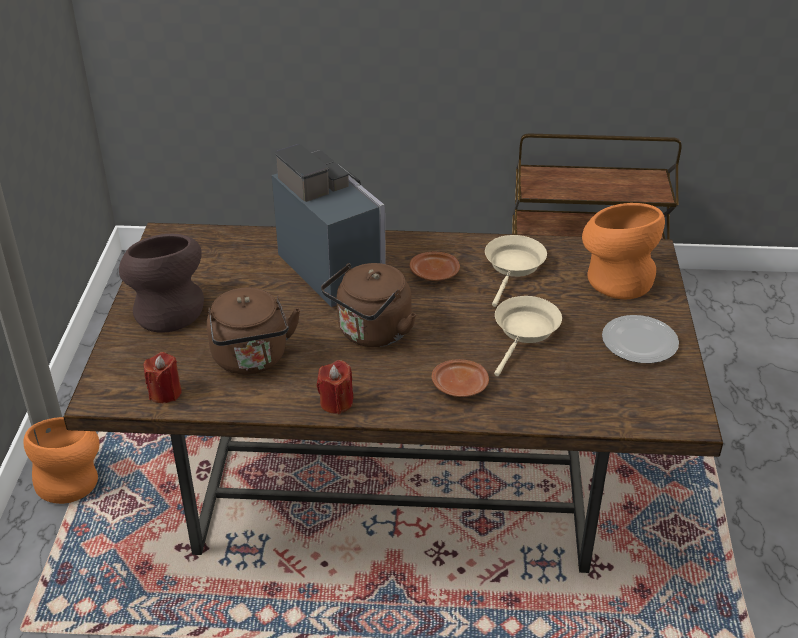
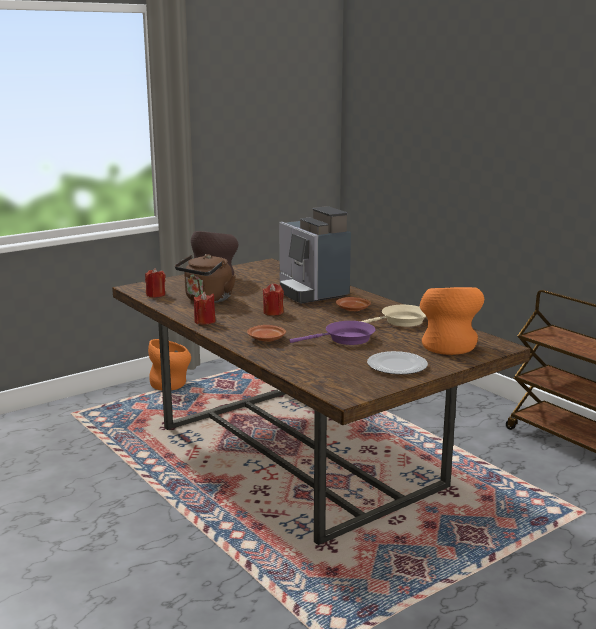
camera: 50 degrees right, 20 degrees down
(334, 268) = (311, 292): coffee machine -> coffee machine turned 135 degrees clockwise
(371, 333) = (273, 312): brown kettle -> red candle
(525, 331) = (345, 339): beige frying pan -> purple frying pan

